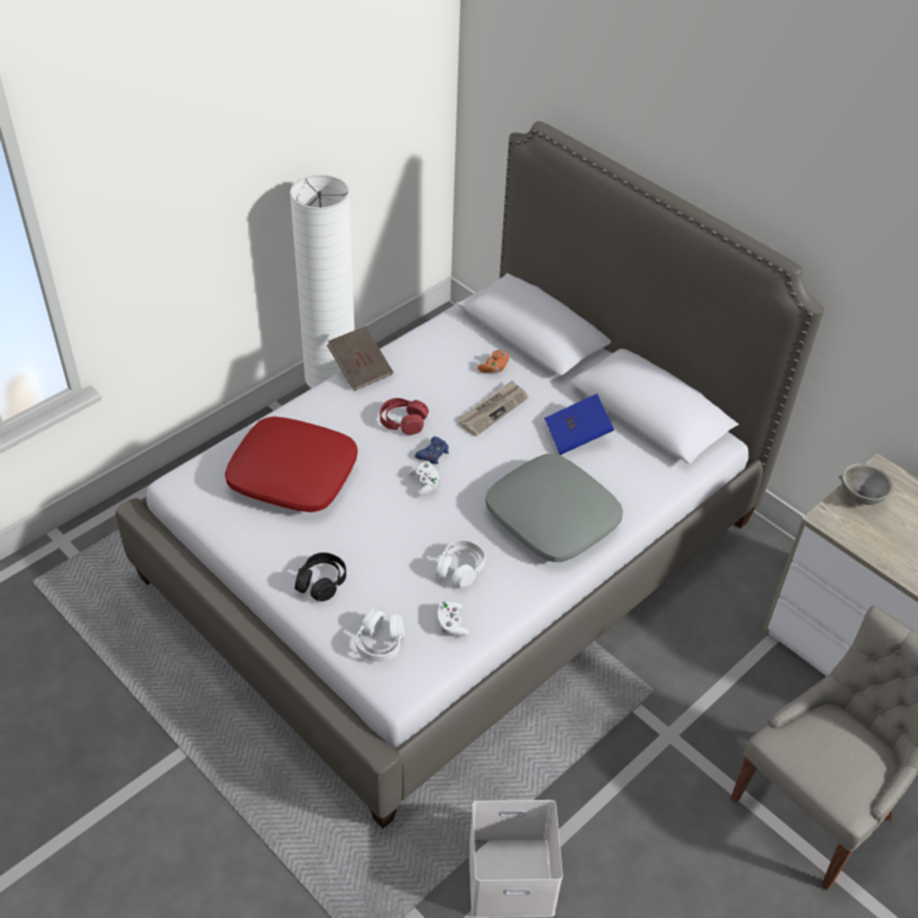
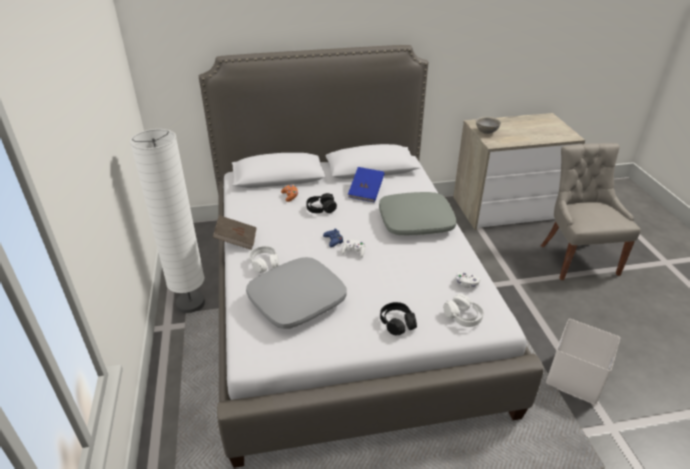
camera: 55 degrees left, 10 degrees down
(294, 474) = (297, 300): red pillow -> grey pillow
(403, 422) = (297, 241): red headphones -> none
(460, 569) = (428, 265): white headphones -> white headphones (264, 264)
(493, 409) = (321, 209): newspaper -> black headphones

